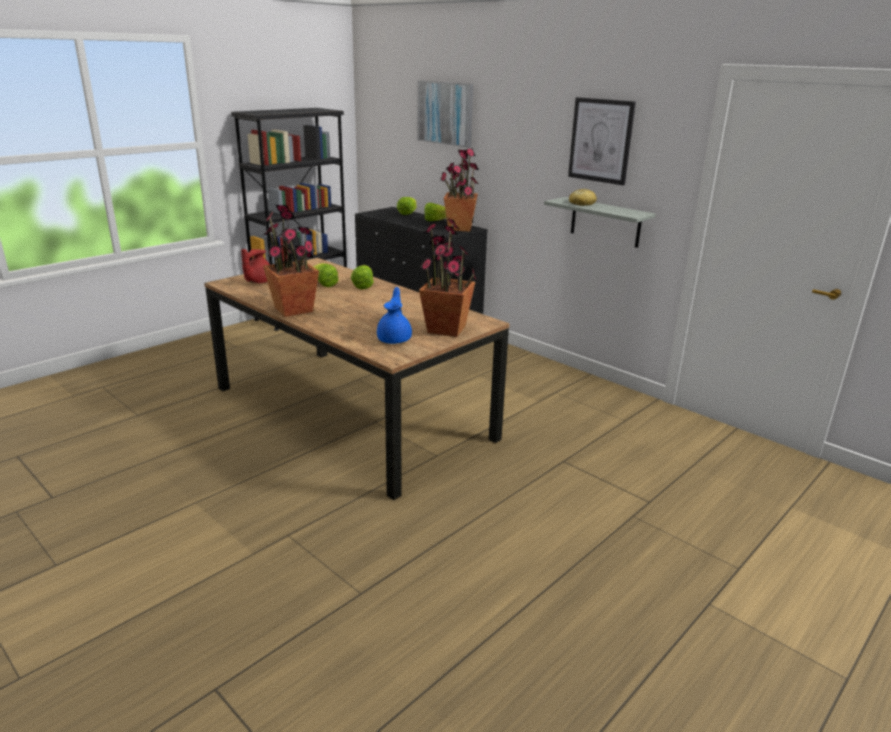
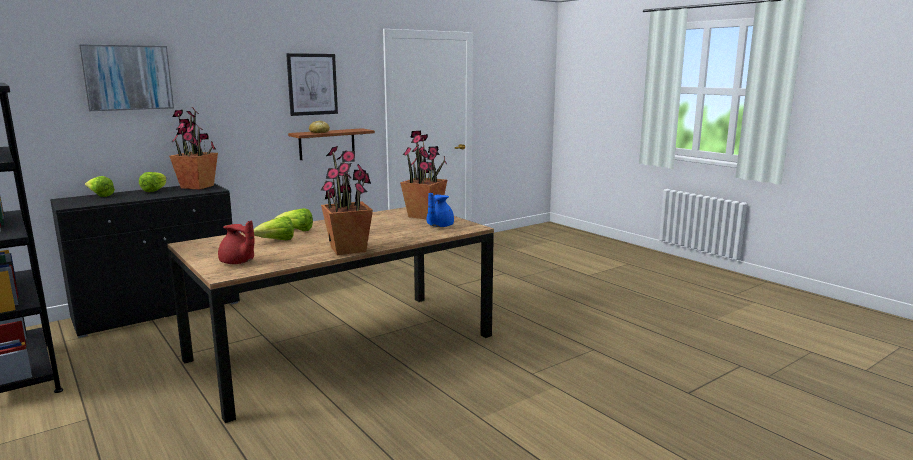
camera: 80 degrees left, 10 degrees down
(395, 339) = (439, 226): blue teapot -> blue teapot turned 75 degrees counterclockwise
(605, 222) = (327, 144): grey shelf -> brown shelf

